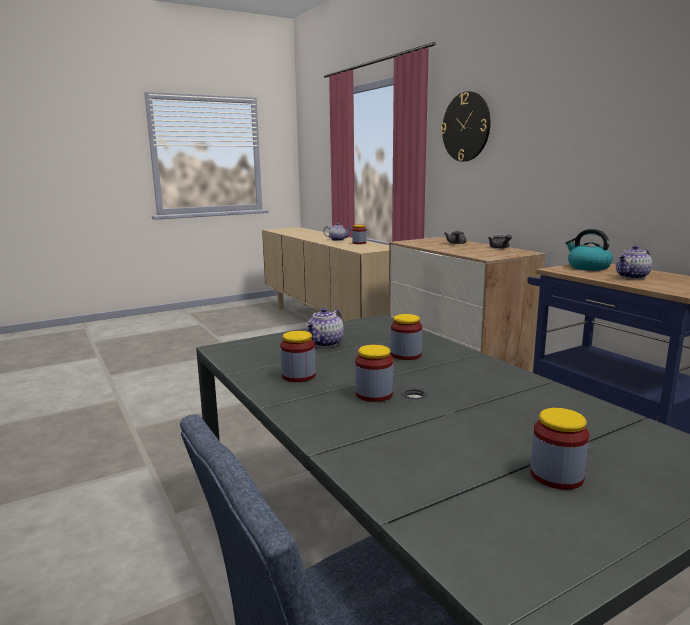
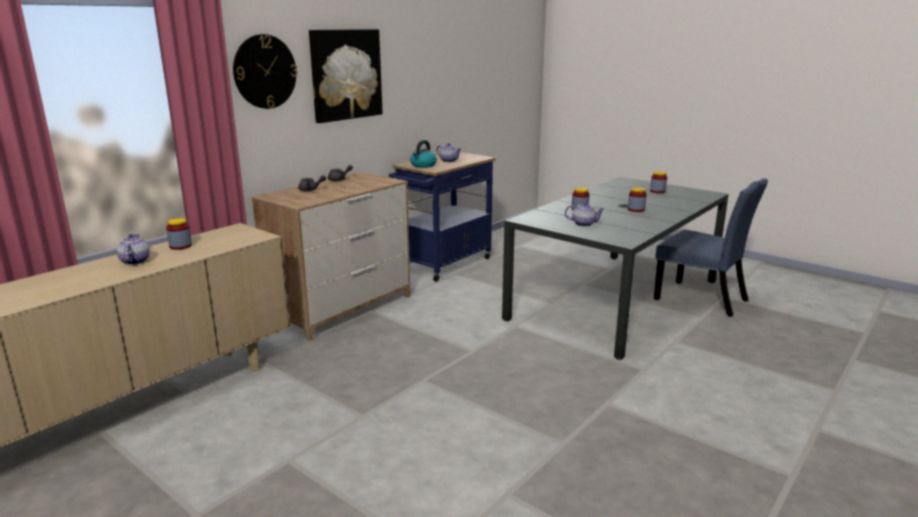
camera: 110 degrees left, 5 degrees up
(298, 376) = (636, 222): jar -> none
(545, 129) = (345, 74): none -> picture

